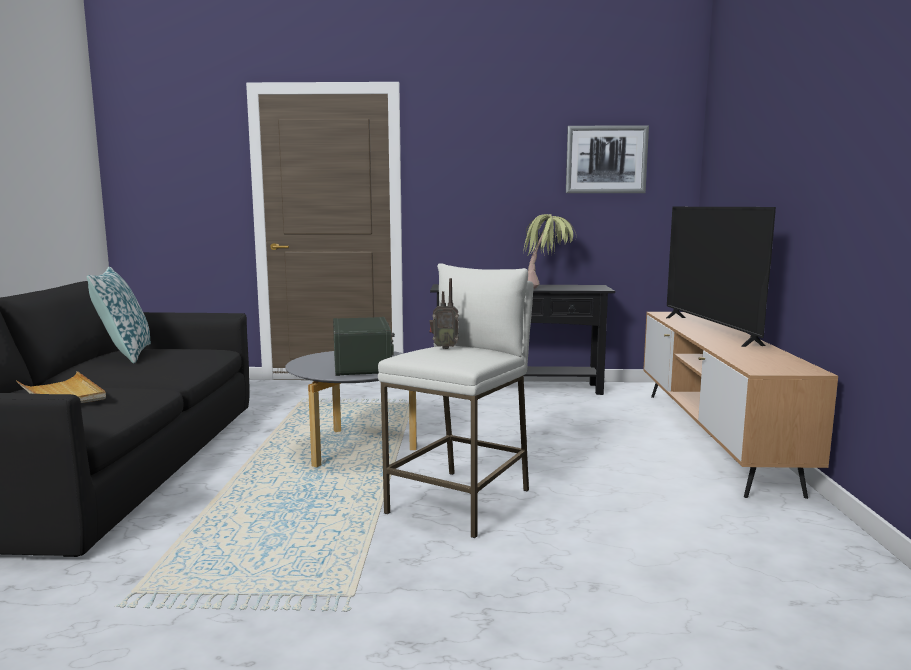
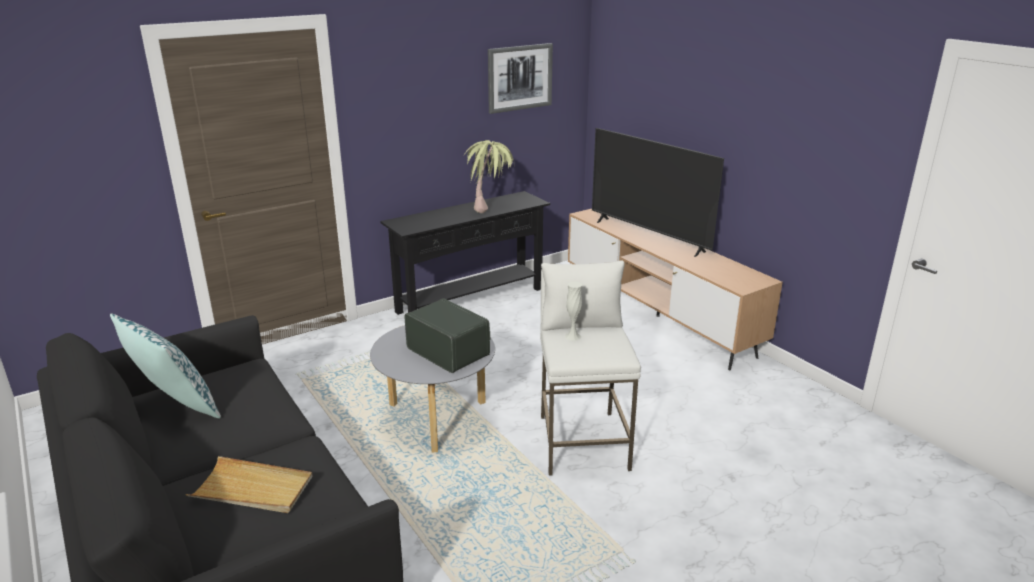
camera: 35 degrees left, 15 degrees up
(444, 347) = (572, 336): radio -> white vase

